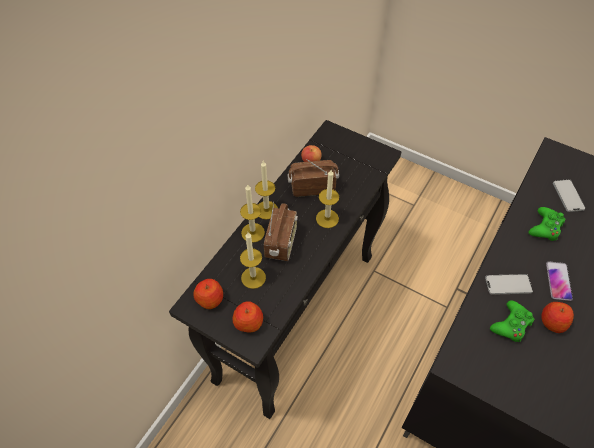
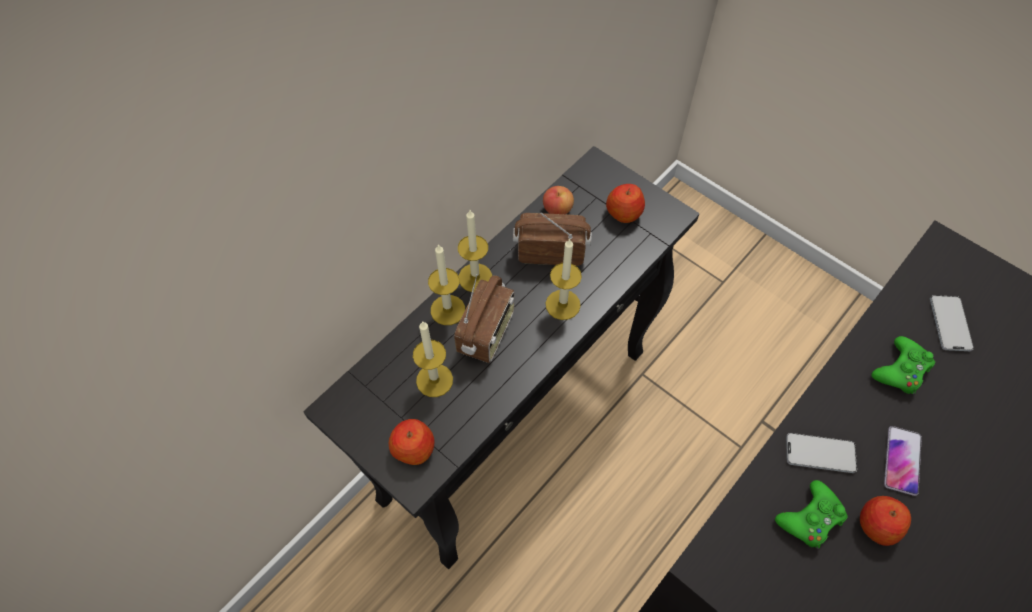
camera: 10 degrees right, 5 degrees up
(210, 299) = (365, 403): apple -> apple (624, 212)

